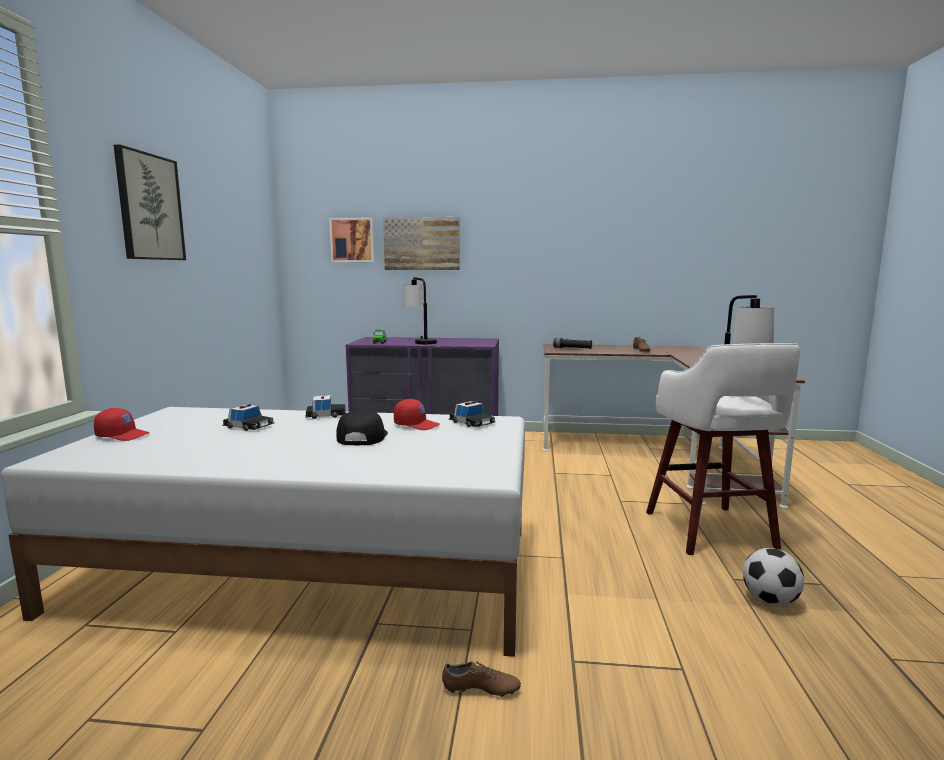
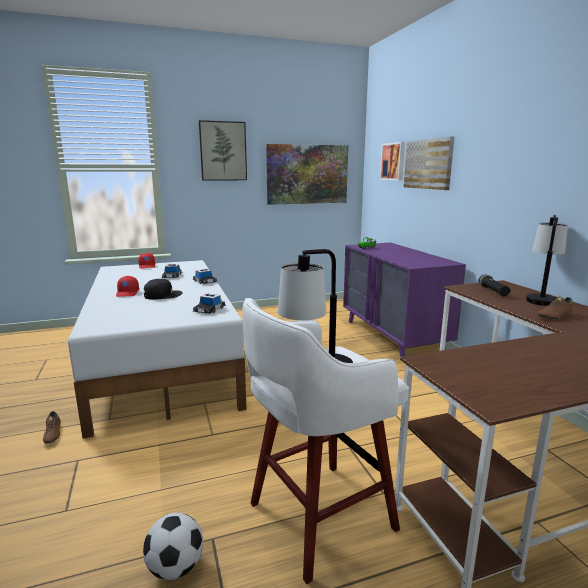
camera: 65 degrees right, 5 degrees up
(237, 254) = (307, 174): none -> picture
(416, 425) = (195, 300): red cap -> red cap (128, 293)
(419, 342) = (391, 253): table lamp -> table lamp (540, 298)

